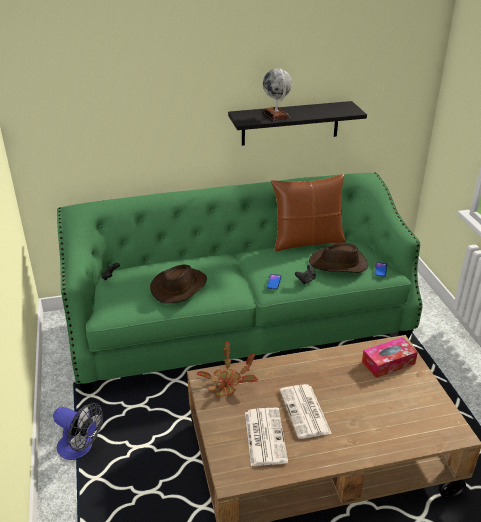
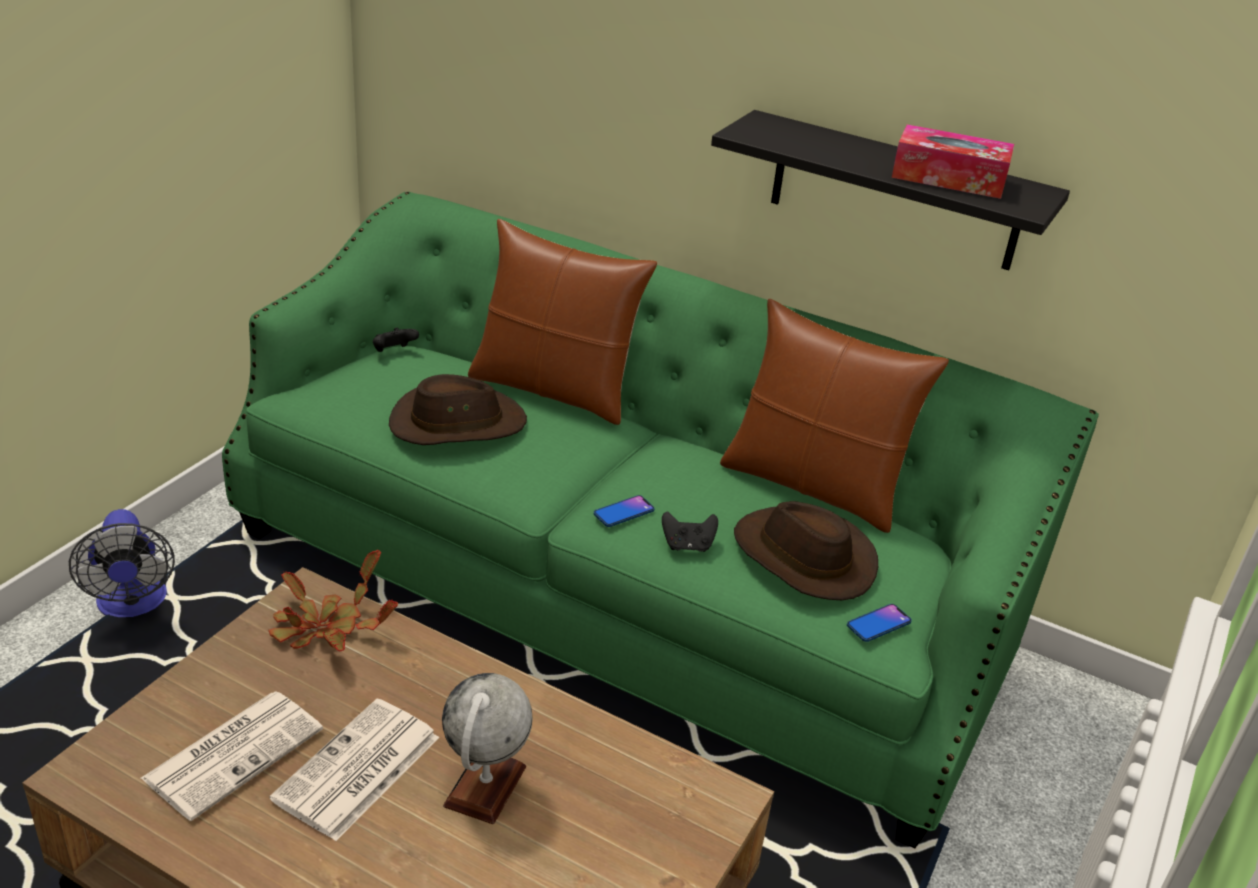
camera: 40 degrees right, 0 degrees up
(187, 257) = (554, 390): none -> brown pillow
(276, 115) = (833, 148): globe -> globe (485, 786)
(388, 363) = (646, 812): tissue box -> tissue box (948, 178)

